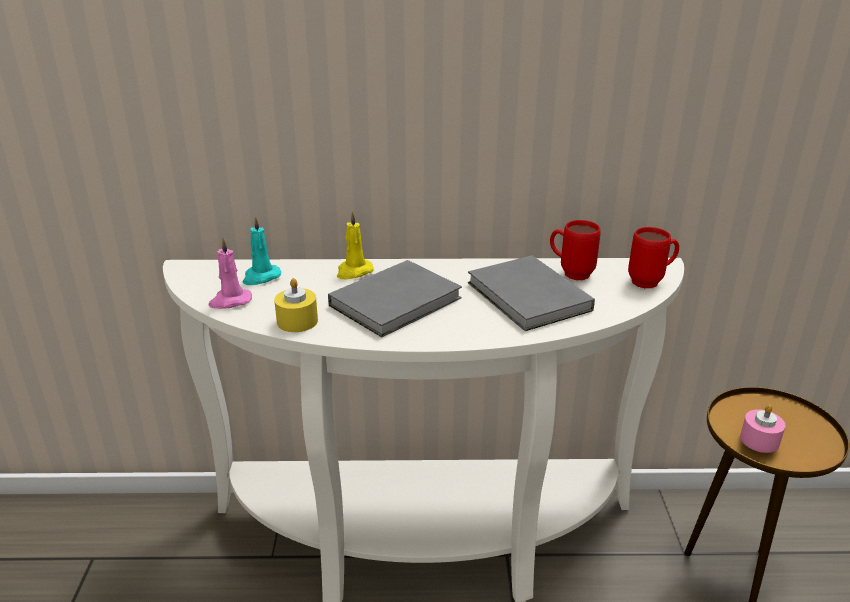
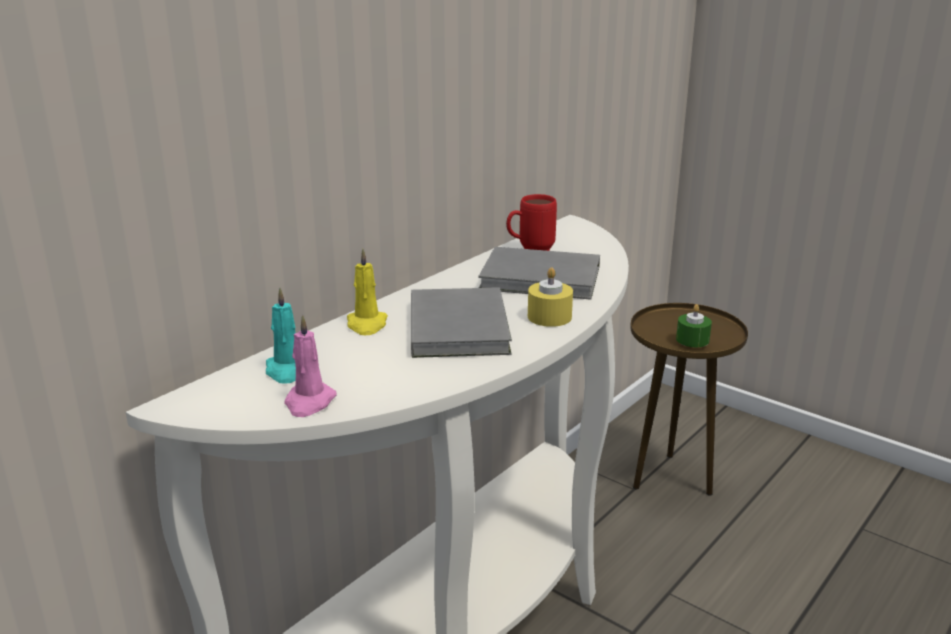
camera: 50 degrees left, 5 degrees down
(297, 321) = (415, 381): yellow candle -> yellow candle (549, 317)
(651, 282) = (589, 235): red mug -> none
(759, 440) = (692, 340): pink candle -> green candle

